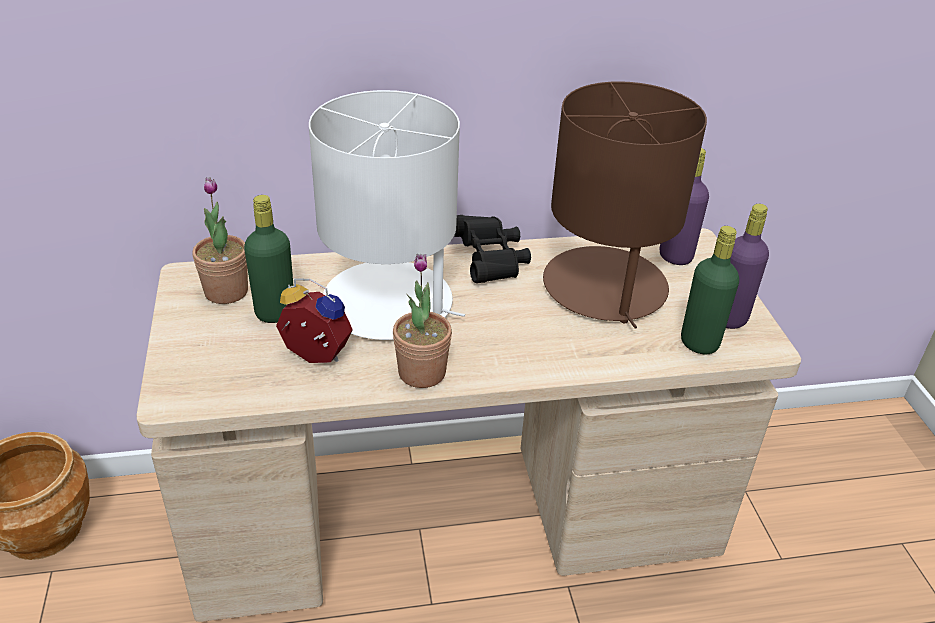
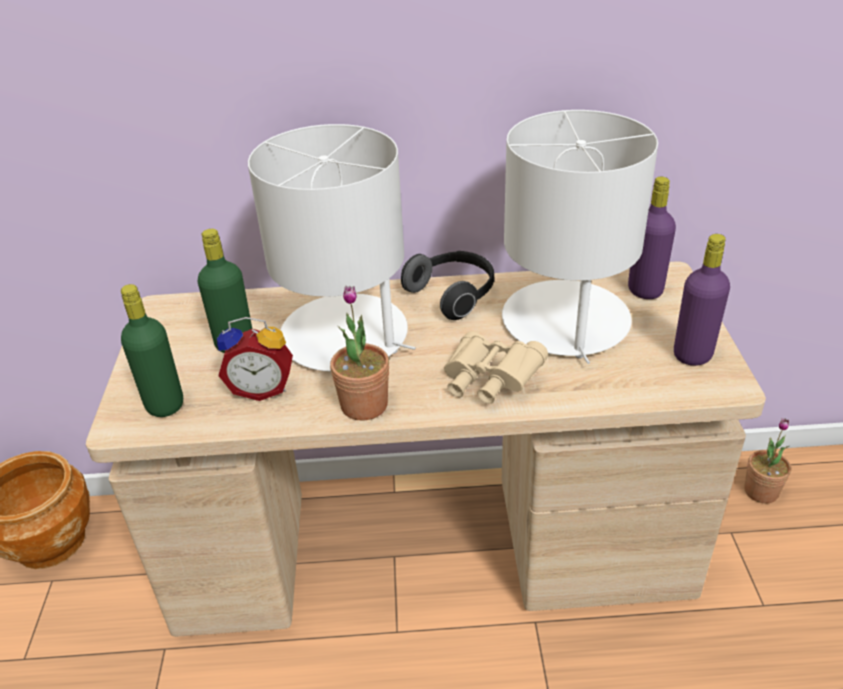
camera: 10 degrees right, 0 degrees up
(226, 292) = (193, 323): potted plant -> potted plant (761, 491)
(314, 358) = (262, 388): alarm clock -> alarm clock turned 150 degrees clockwise
(490, 262) = (453, 295): black binoculars -> headphones
(541, 347) = (489, 382): none -> beige binoculars
(605, 287) = (566, 321): brown table lamp -> white table lamp
(699, 343) = (656, 380): green bottle -> green bottle (165, 405)

